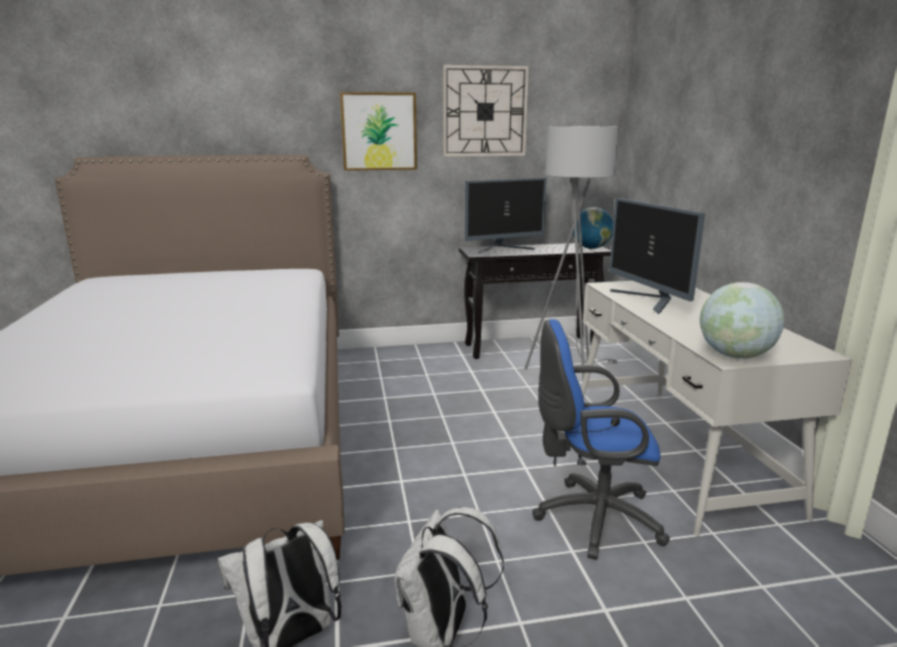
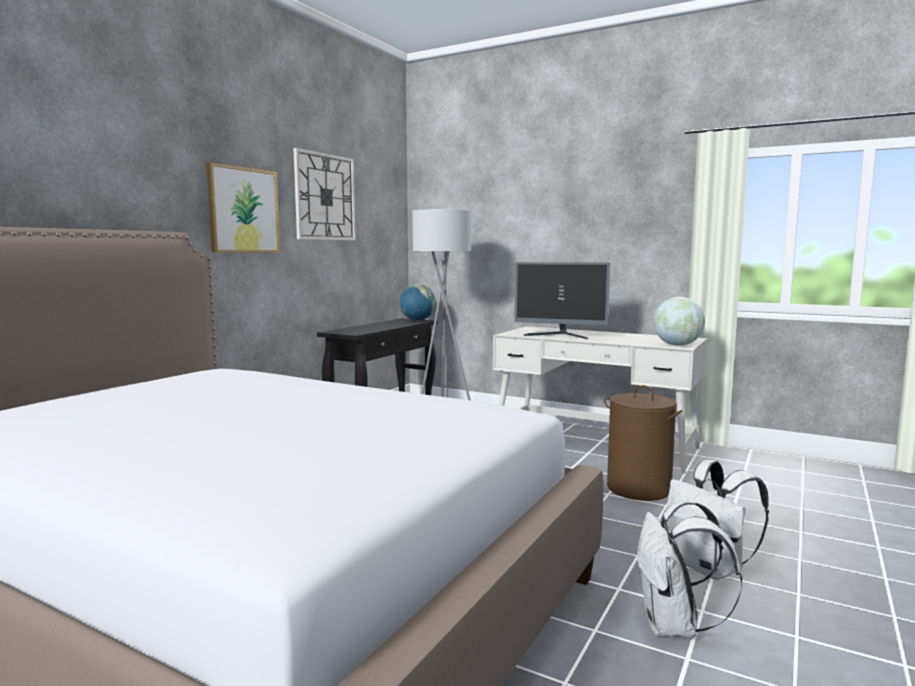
camera: 50 degrees left, 10 degrees down
(503, 249) = (359, 328): monitor -> none
(591, 518) = (638, 488): blue office chair -> brown laundry basket

